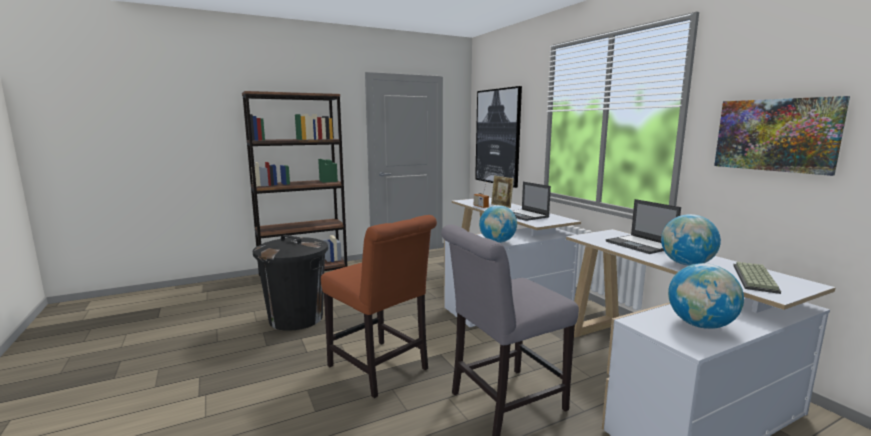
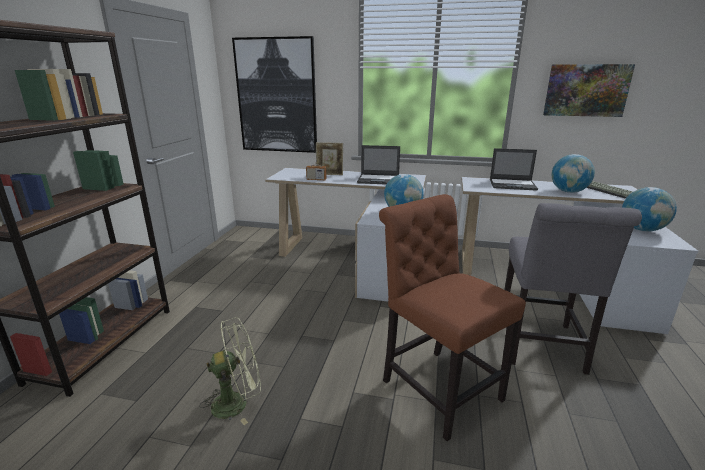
camera: 50 degrees left, 10 degrees up
(296, 318) = (237, 402): black trash can -> green fan
(381, 370) = (437, 386): brown chair -> brown chair turned 120 degrees counterclockwise

